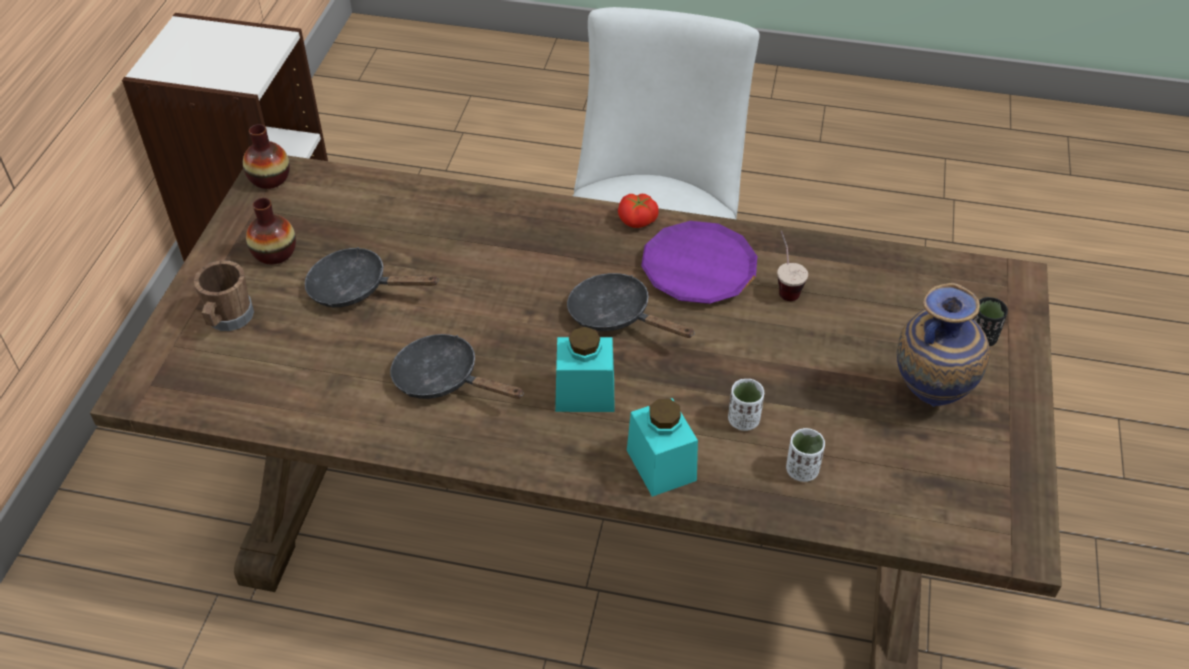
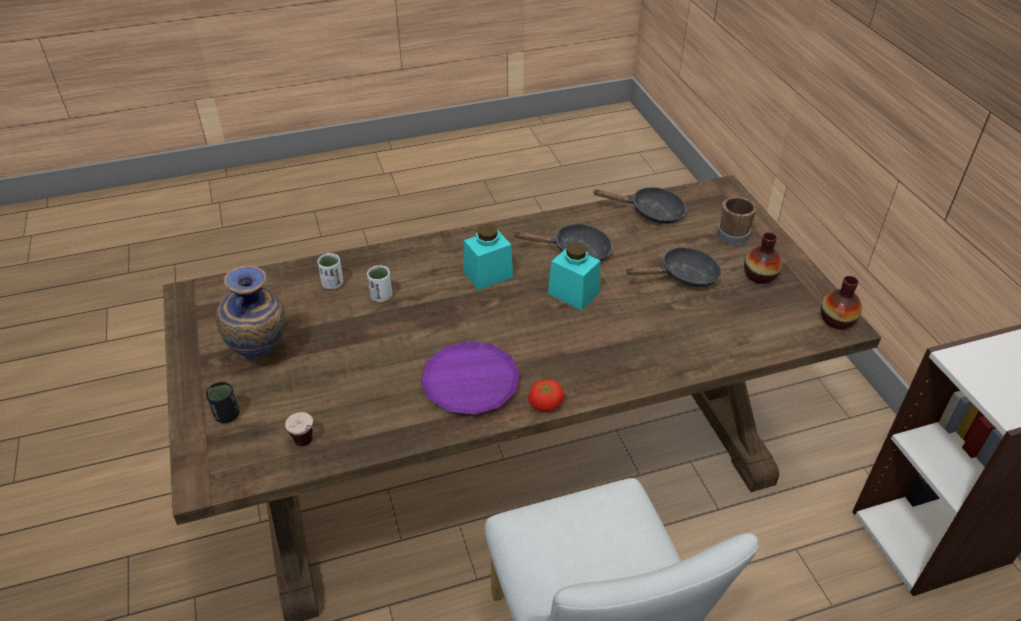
camera: 150 degrees right, 5 degrees down
(616, 316) = (504, 325): black frying pan -> black frying pan (651, 212)
(661, 465) = (417, 257): turquoise jar -> turquoise jar (573, 293)
(784, 285) = (397, 396): cup -> cup (309, 446)

